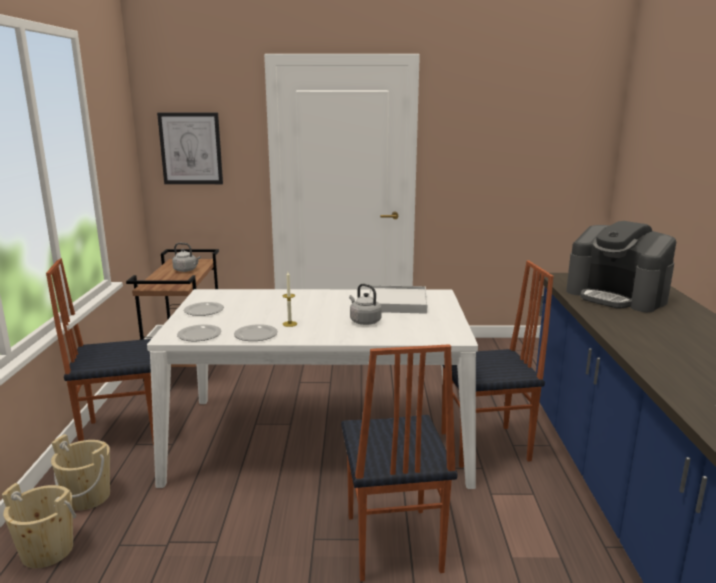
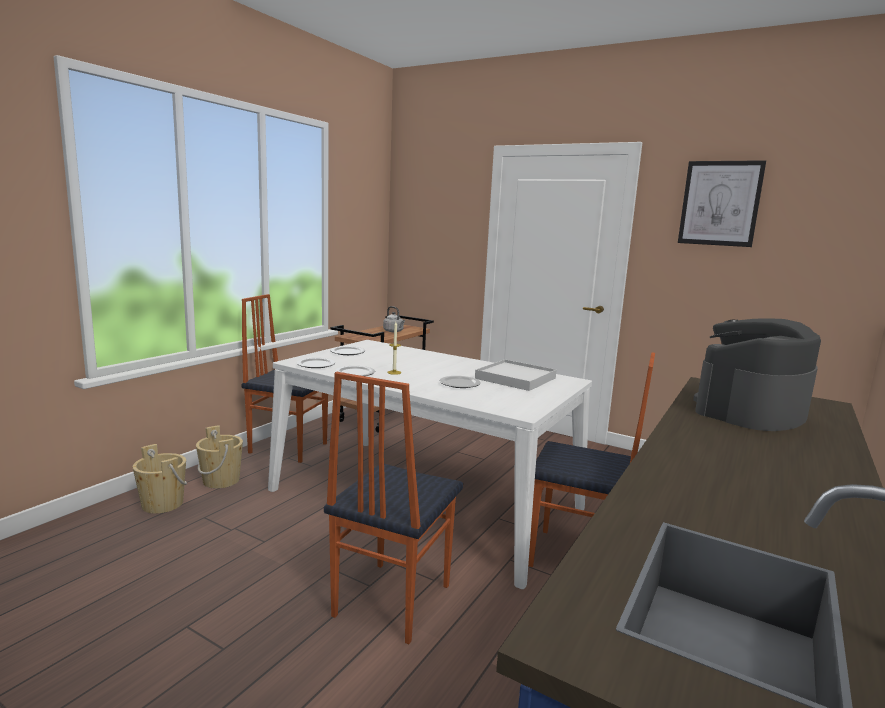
camera: 30 degrees right, 5 degrees down
(191, 148) = (427, 229): picture -> picture (720, 203)
(364, 321) = (459, 383): grey kettle -> plate
(616, 296) = (749, 411): coffee machine -> coffee machine turned 60 degrees clockwise

